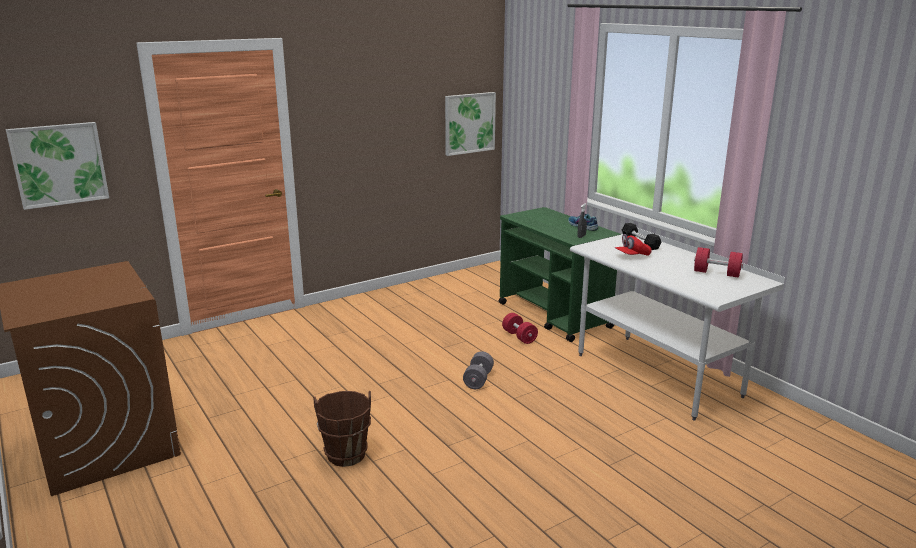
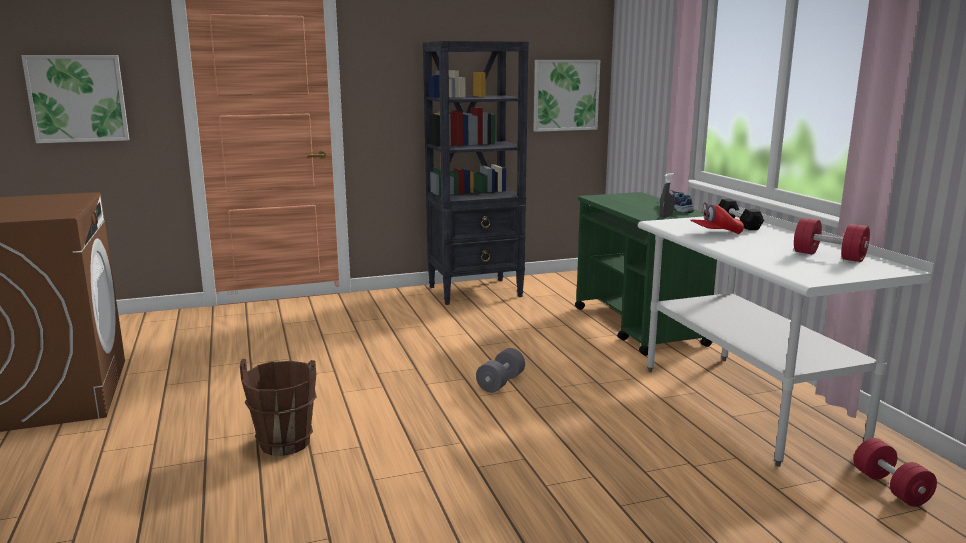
camera: 15 degrees right, 5 degrees down
(411, 295) = (476, 291): none -> black bookcase
(519, 337) = (580, 343): red dumbbell -> red dumbbell (890, 487)

